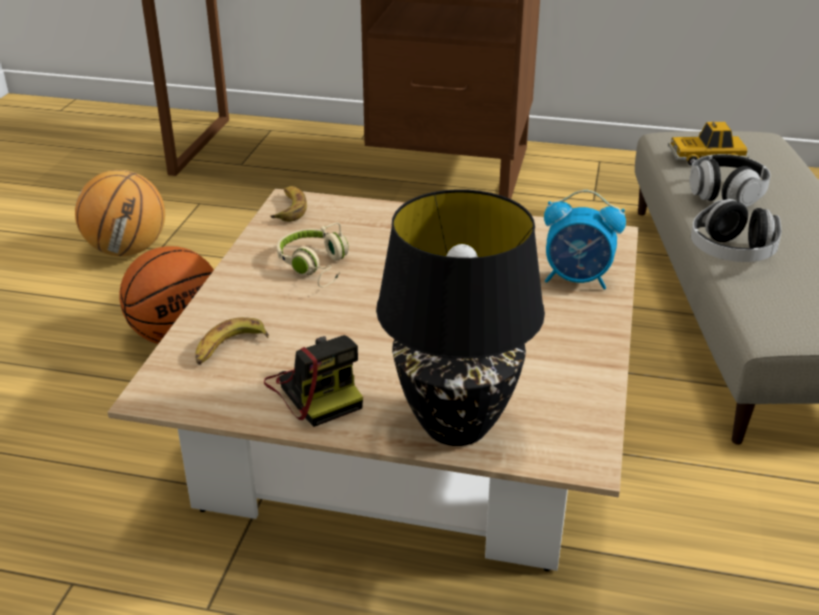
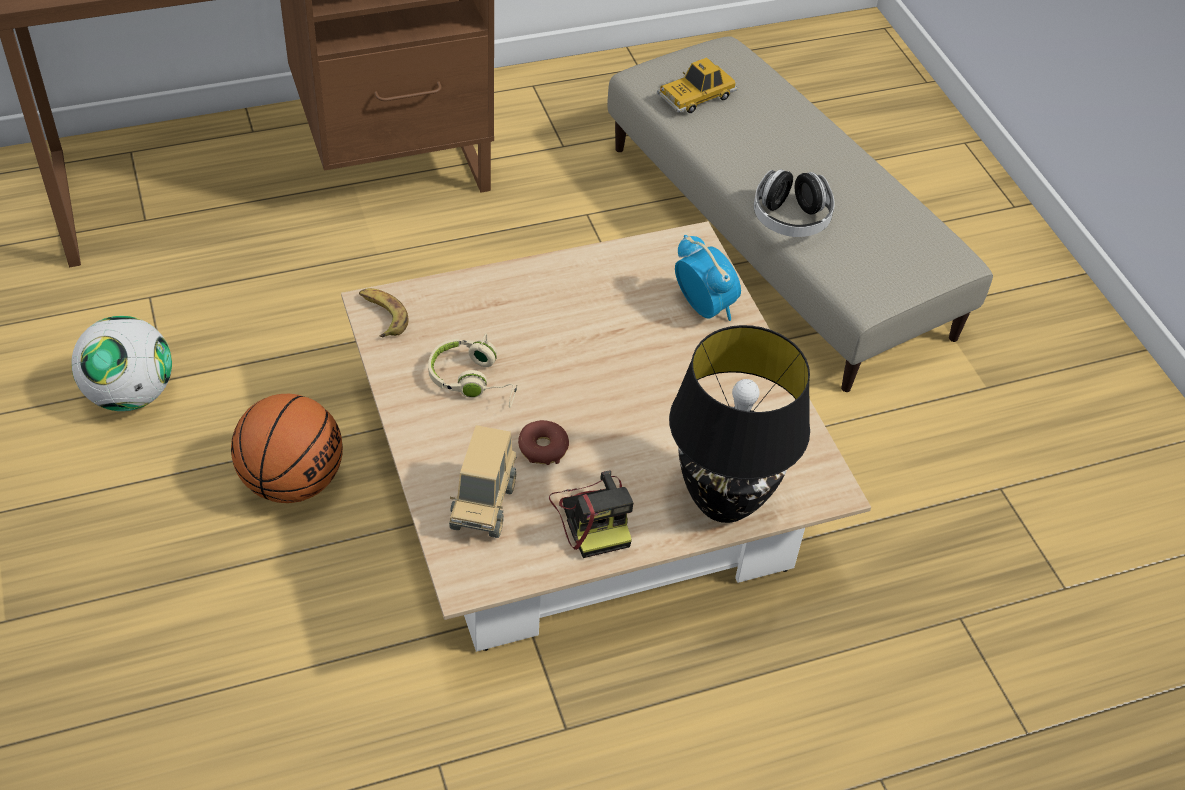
camera: 35 degrees left, 15 degrees up
(128, 250) = (131, 394): basketball -> football
(229, 348) = (483, 506): banana -> toy truck
(316, 390) = (593, 516): camera -> camera turned 45 degrees clockwise
(324, 327) = (543, 448): none -> donut
(577, 280) = (704, 307): alarm clock -> alarm clock turned 105 degrees counterclockwise
(725, 194) = (742, 144): headphones -> none

